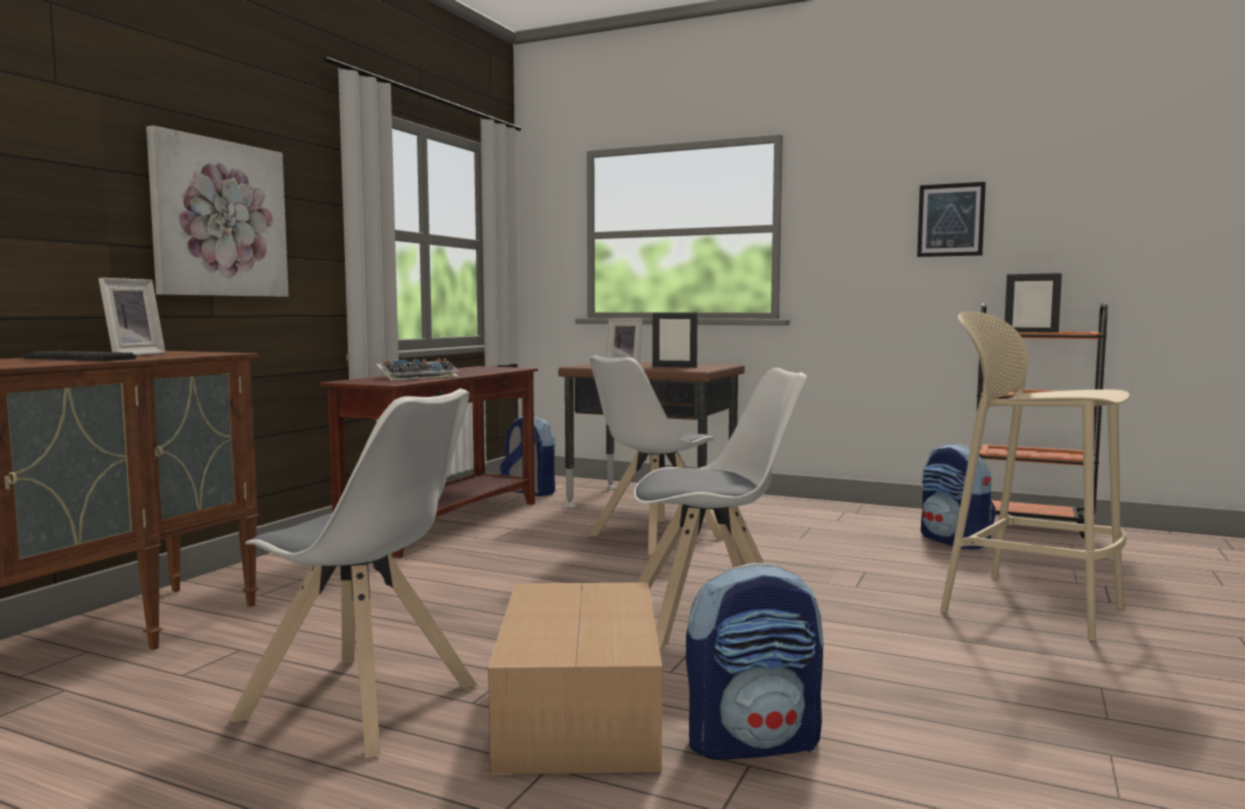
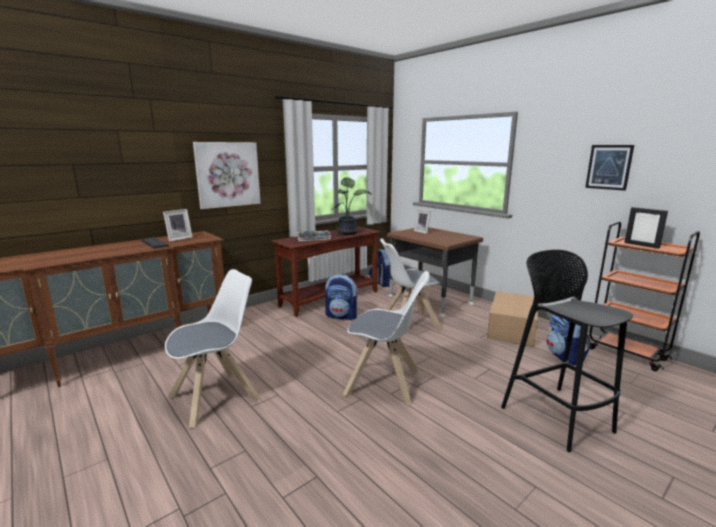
camera: 25 degrees right, 10 degrees up
(364, 704) = (217, 396): chair -> chair turned 90 degrees counterclockwise
(476, 371) = (348, 233): none -> potted plant
(581, 711) = (283, 423): cardboard box -> cardboard box (512, 328)
(674, 366) = (441, 237): picture frame -> none
(754, 742) = (331, 464): backpack -> backpack (342, 316)
(1029, 607) = (557, 416): beige stool -> black stool

